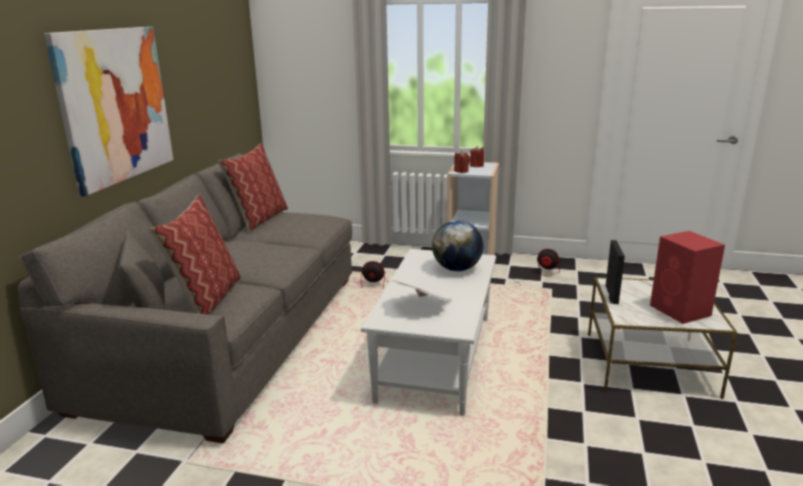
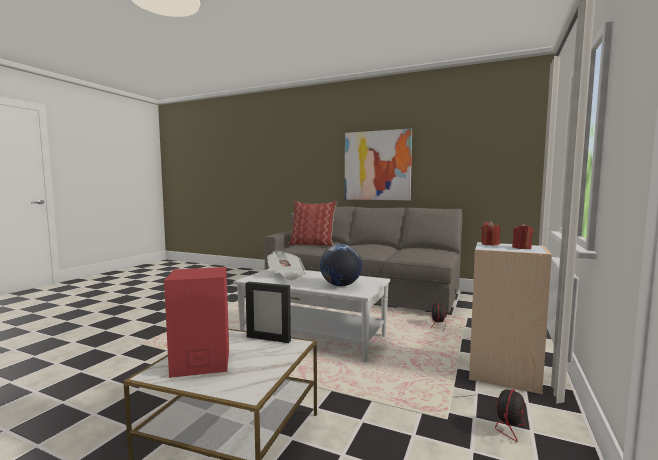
camera: 100 degrees right, 15 degrees down
(259, 219) = (430, 248): pillow -> none

